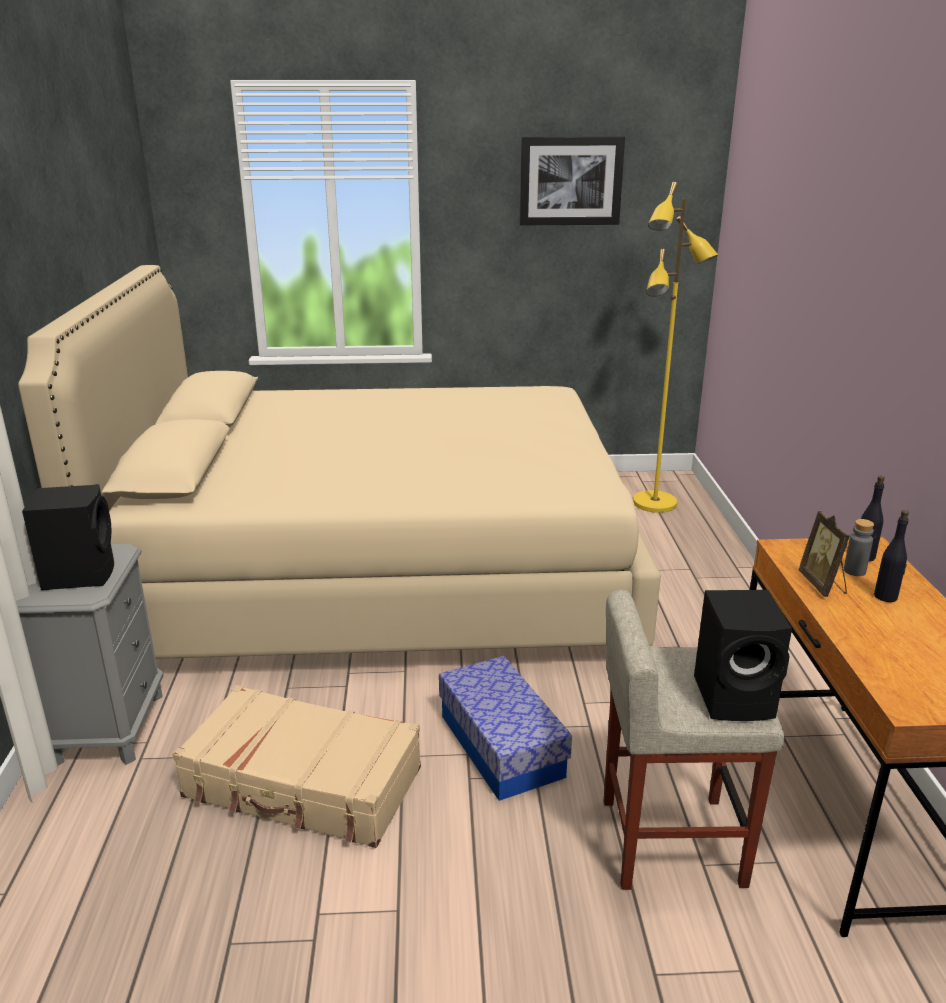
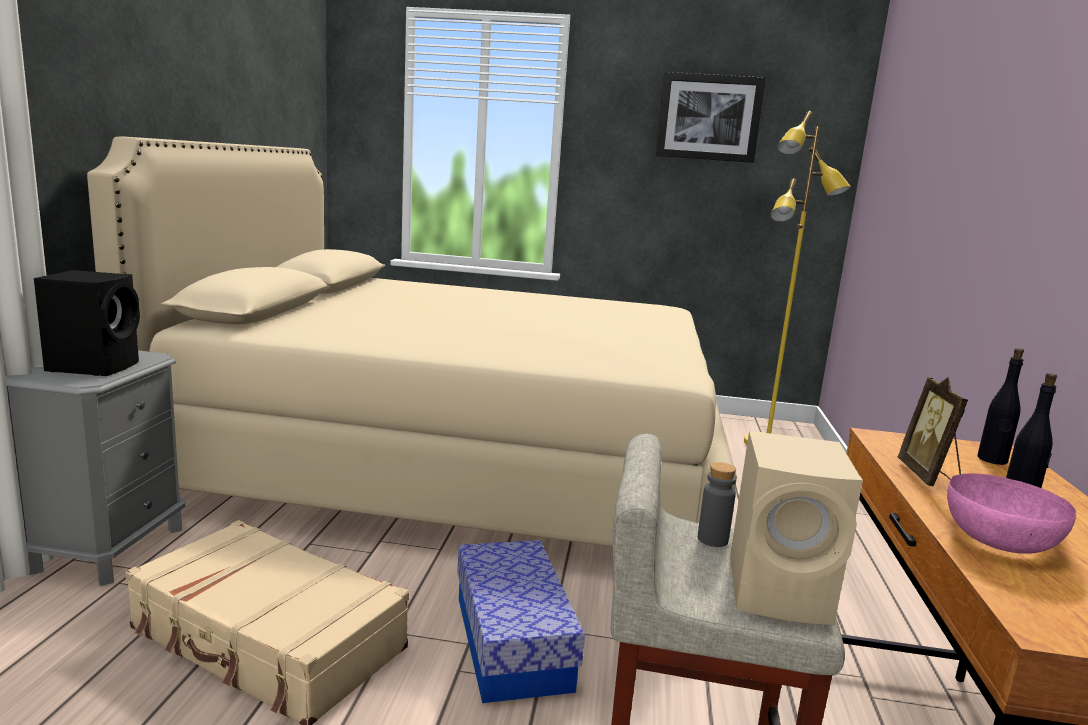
camera: 10 degrees right, 10 degrees down
(736, 698) = (782, 592): black speaker -> beige speaker
(854, 571) = (976, 470): grey bottle -> grey bottle (712, 539)
(874, 640) = (997, 540): none -> pink bowl

